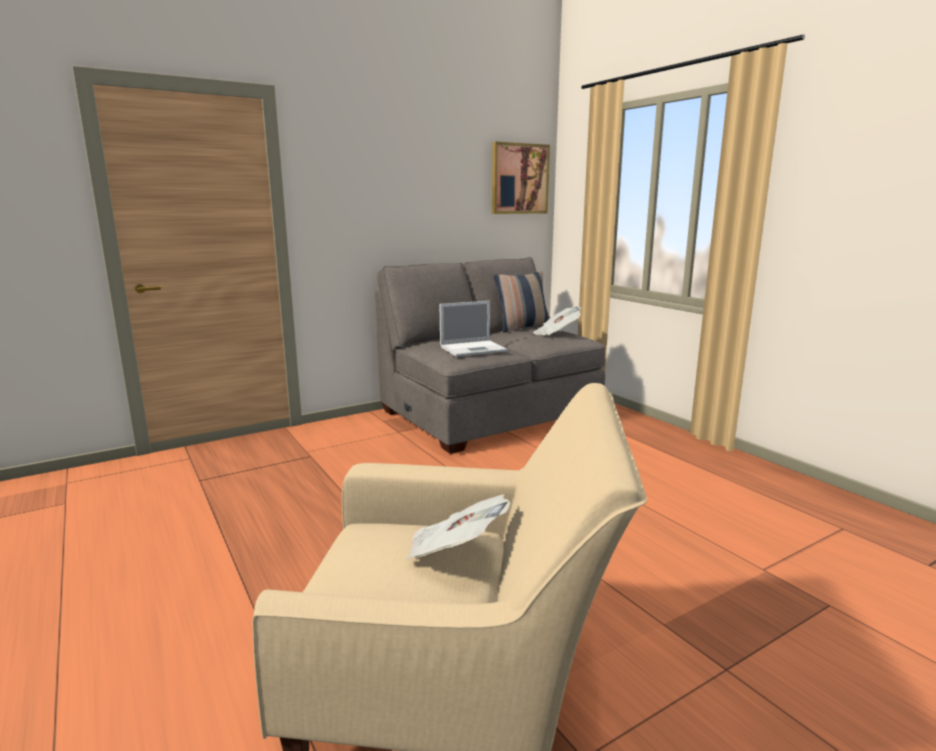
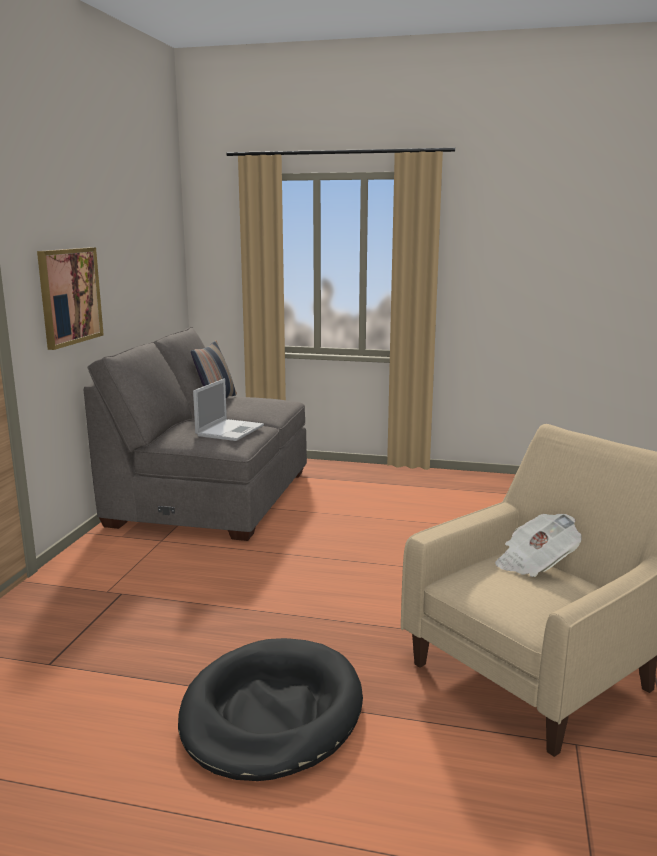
camera: 45 degrees left, 0 degrees up
(216, 580) = (271, 713): none -> black dog bed
(519, 179) = (165, 244): picture -> picture (69, 296)
(556, 333) = (260, 401): newspaper -> none

